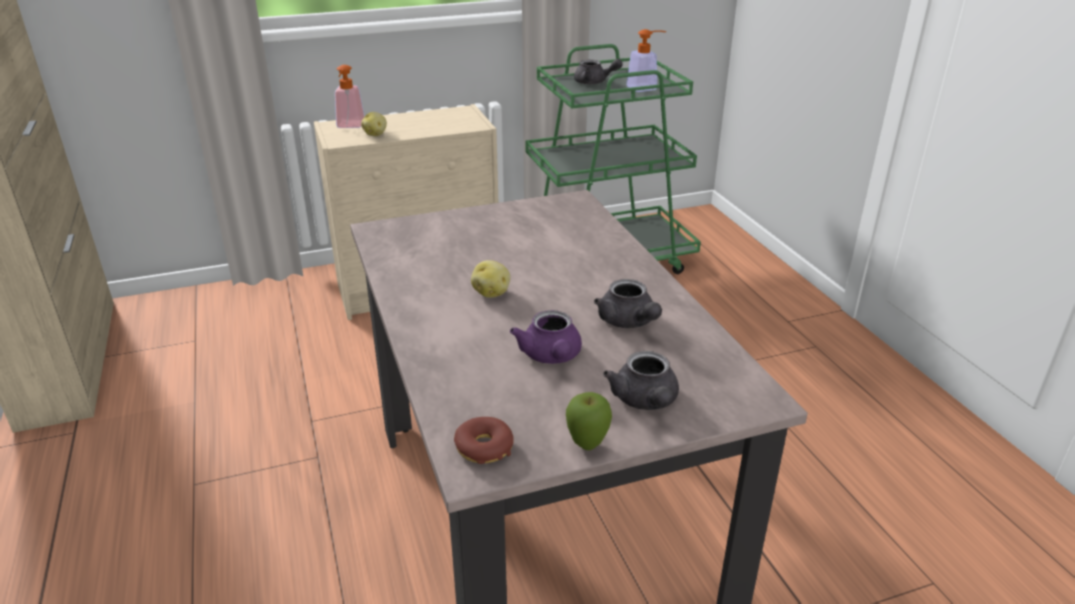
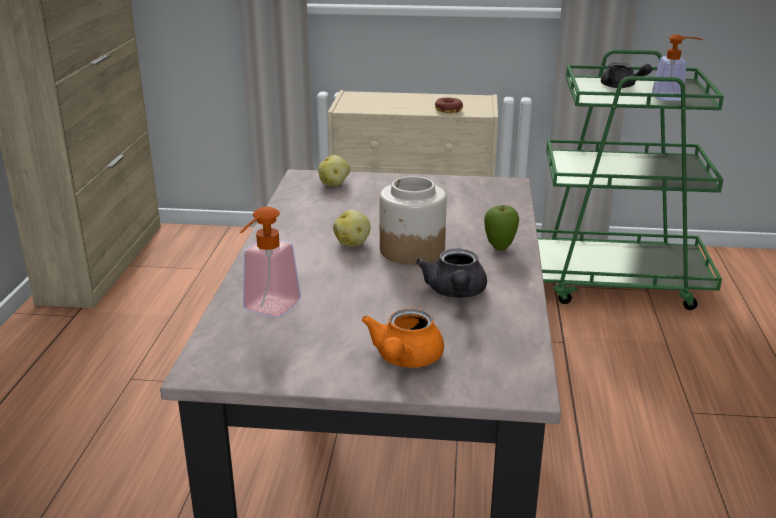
camera: 25 degrees right, 5 degrees down
(350, 126) = (366, 98): soap dispenser -> soap dispenser (267, 310)
(375, 134) = (383, 107): potato -> potato (334, 183)
(484, 448) = (227, 357): donut -> donut (448, 110)
(551, 287) = (411, 250): none -> jar
(551, 357) = (355, 303): purple teapot -> none
(587, 445) = (315, 379): apple -> apple (499, 248)
(646, 401) = (404, 359): grey teapot -> orange teapot

